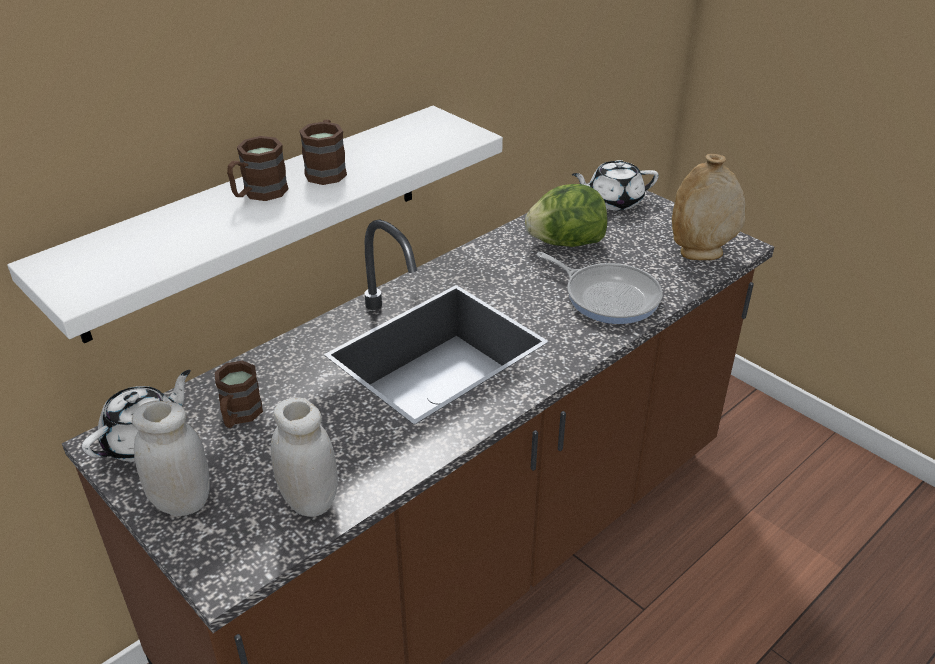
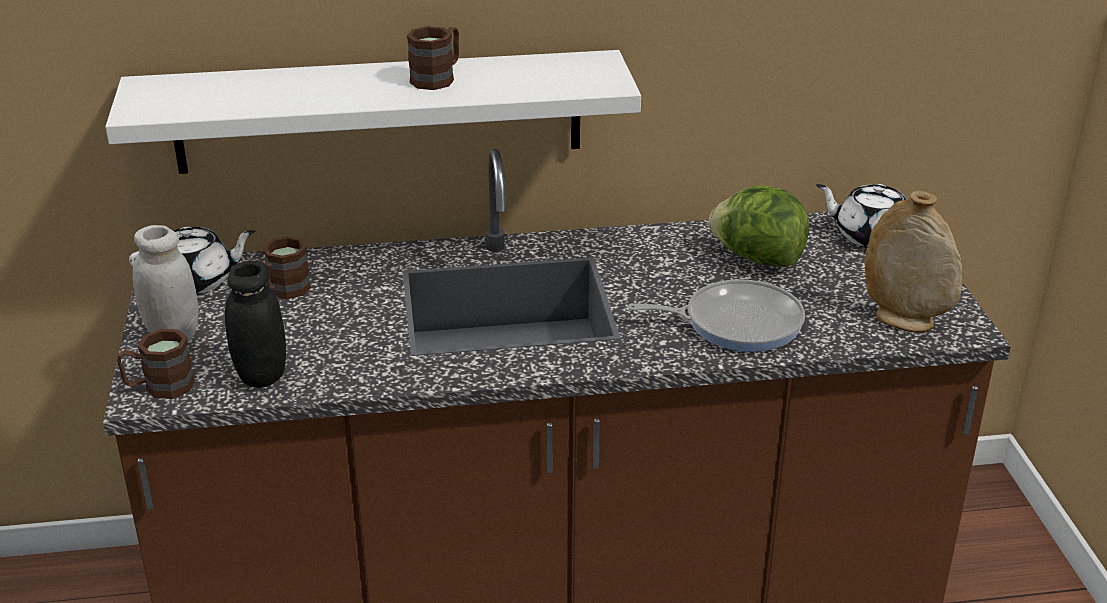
camera: 35 degrees right, 5 degrees down
(258, 194) = (356, 80): brown mug -> brown mug (159, 387)
(309, 501) = (261, 375): white jar -> black jar
(608, 296) = (736, 323): frying pan -> frying pan turned 75 degrees counterclockwise

